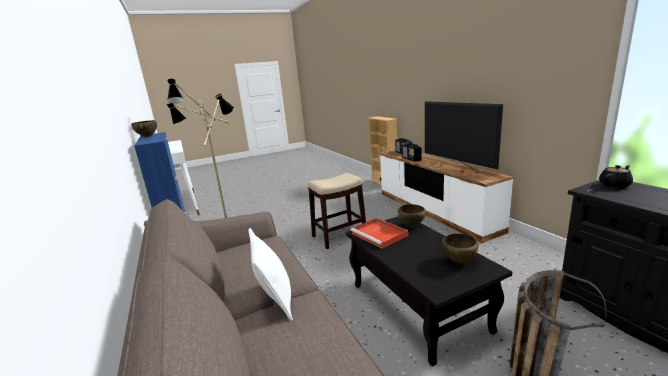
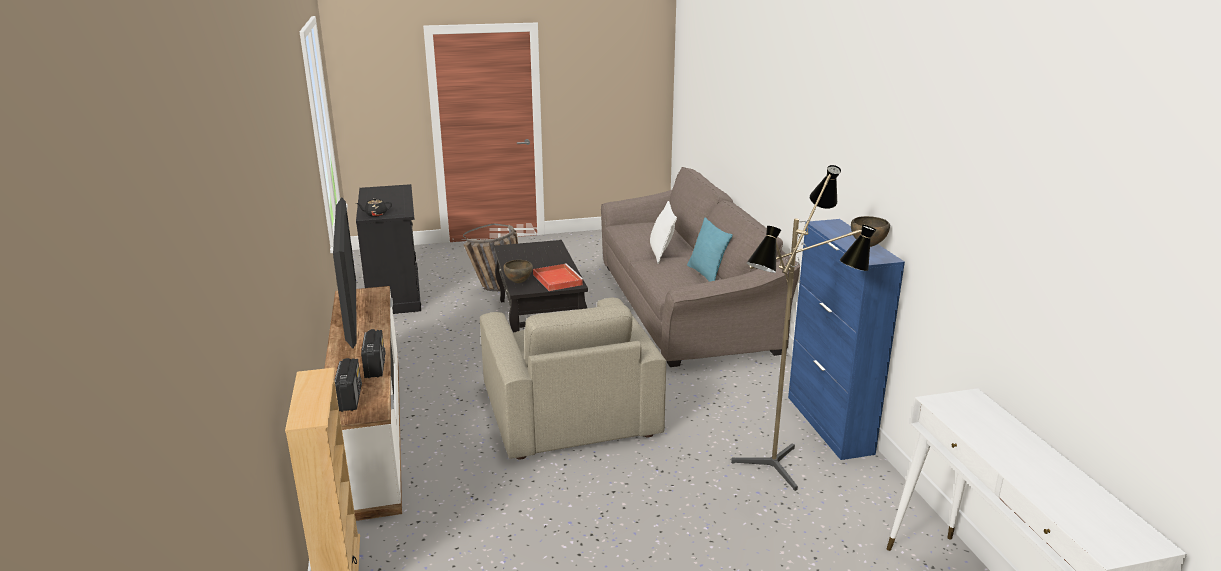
camera: 170 degrees left, 5 degrees up
(225, 269) = (706, 274): none -> turquoise pillow
(339, 235) = (568, 410): stool -> beige armchair
(459, 261) = (518, 254): brown bowl -> none

